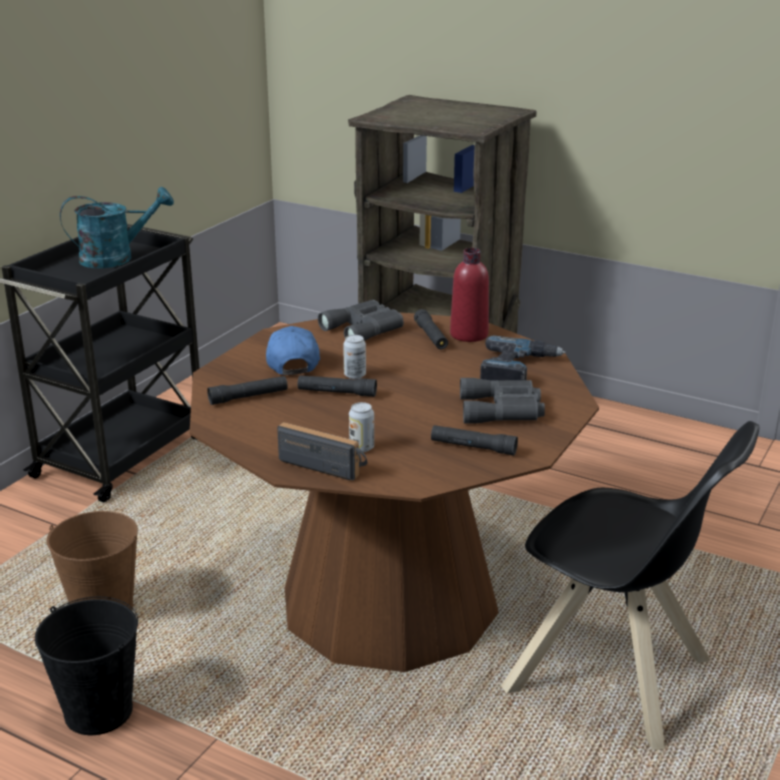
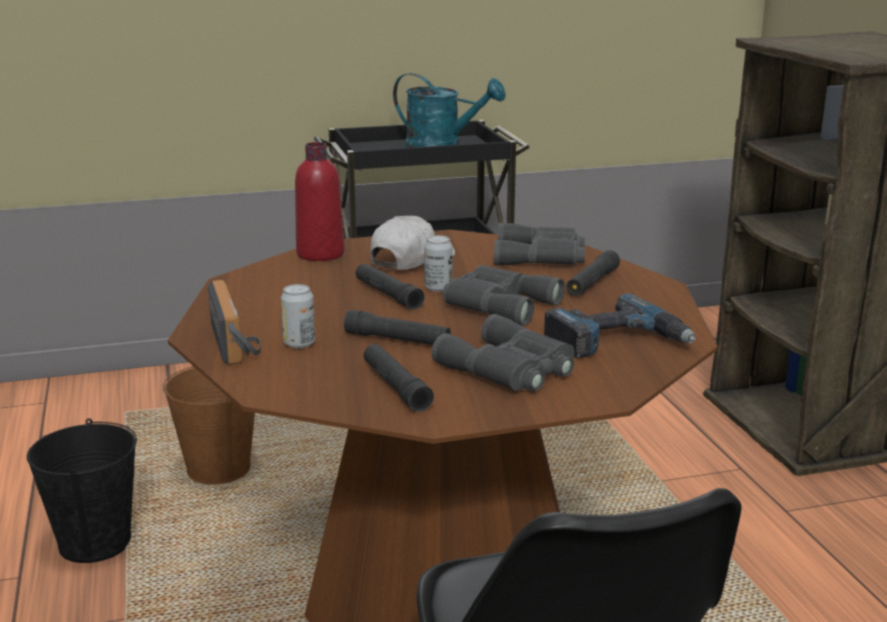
camera: 45 degrees right, 5 degrees down
(248, 397) = (310, 272): black flashlight -> black flashlight (397, 340)
(292, 361) = (411, 259): blue cap -> white cap
(411, 372) = (497, 304): none -> grey binoculars
(469, 335) = (638, 294): red bottle -> red bottle (320, 254)

